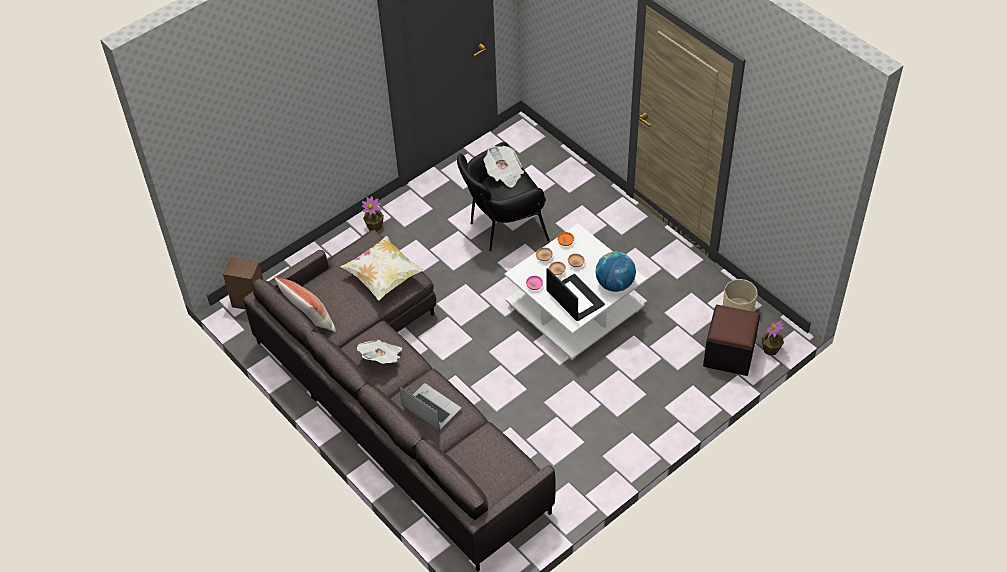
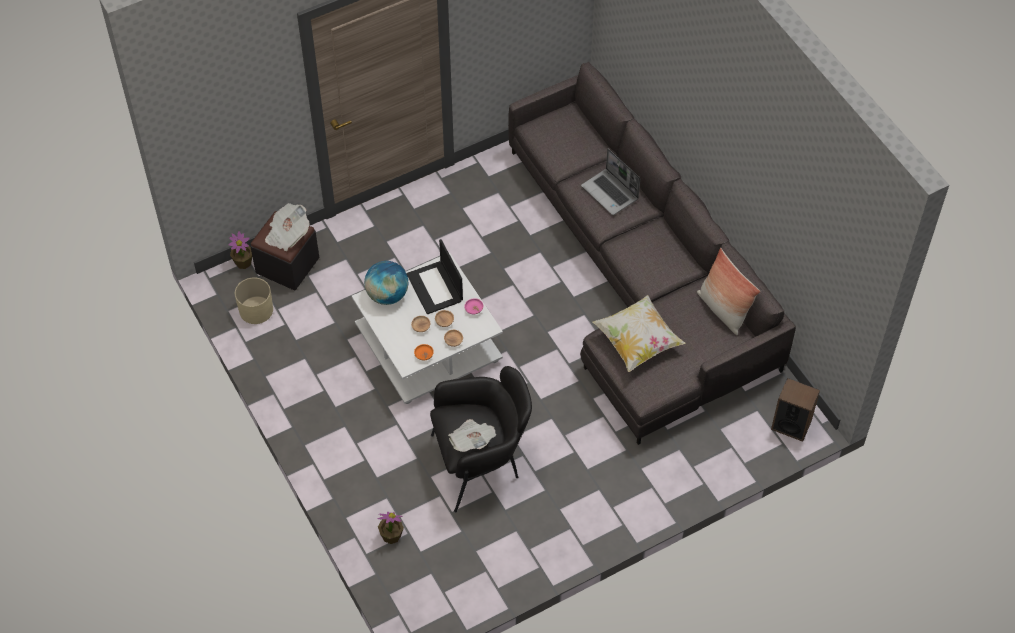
camera: 170 degrees left, 5 degrees up
(375, 226) = (635, 497): potted plant -> potted plant (391, 536)
(382, 358) = (651, 250): newspaper -> newspaper (287, 234)

